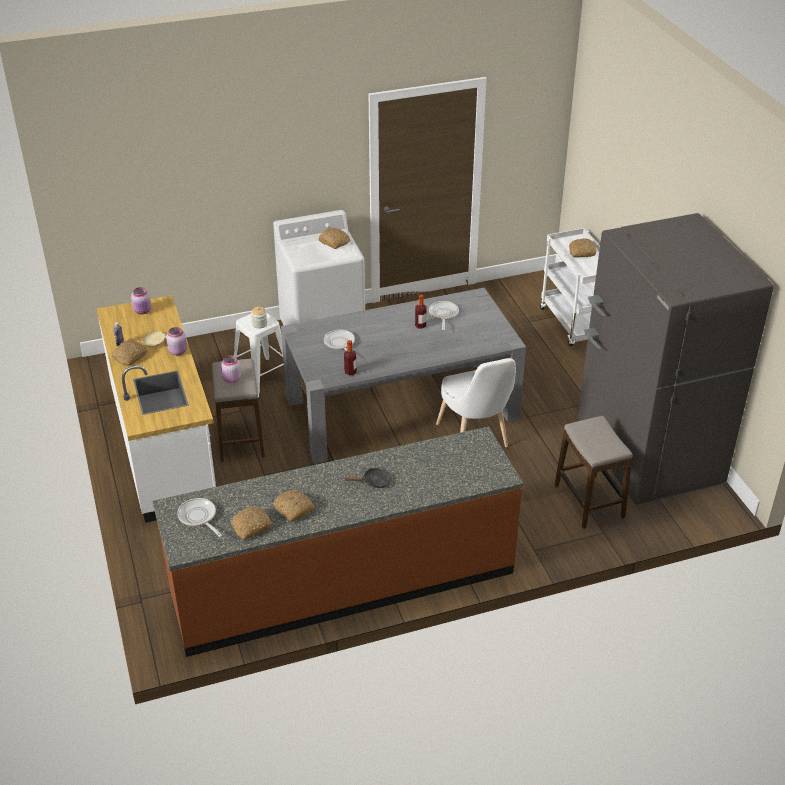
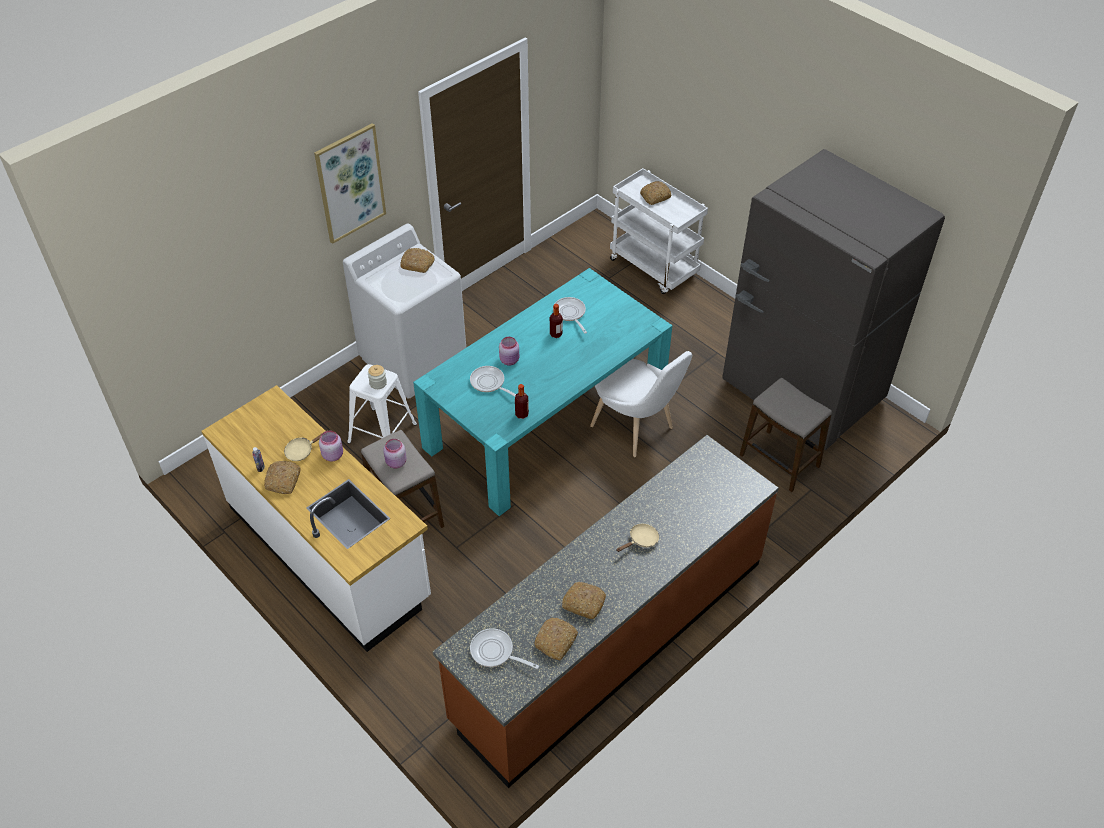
camera: 25 degrees left, 10 degrees up
(143, 311) = (258, 416): pink jar -> pink jar (510, 360)
(291, 155) = (350, 183): none -> picture
(374, 482) = (641, 540): black frying pan -> beige frying pan
(401, 408) = (546, 419): grey dining table -> turquoise dining table

